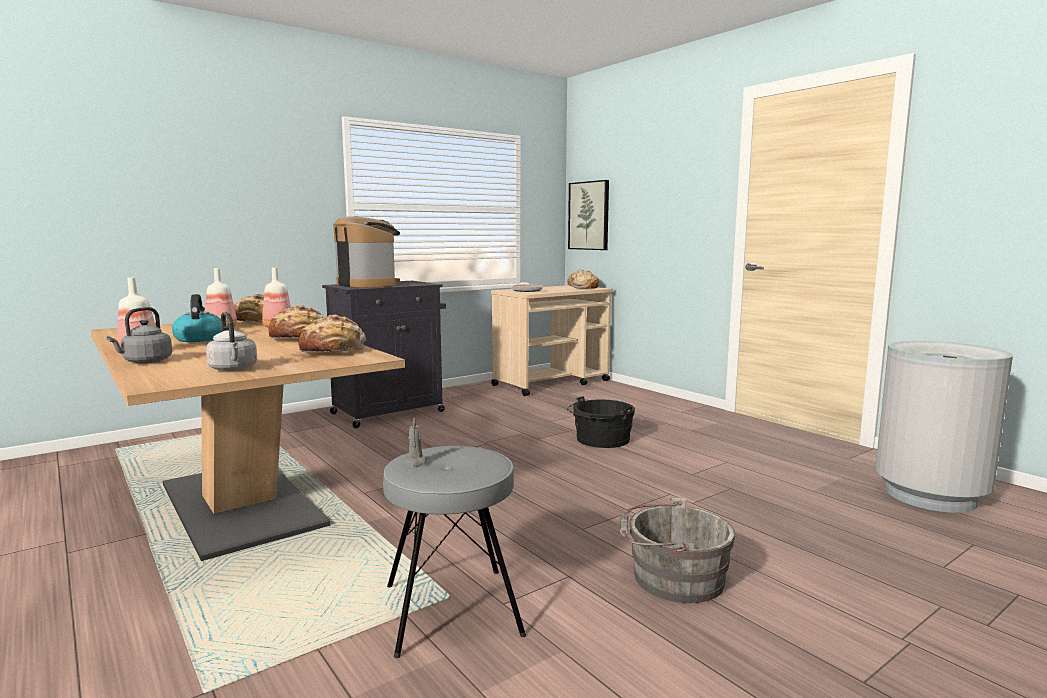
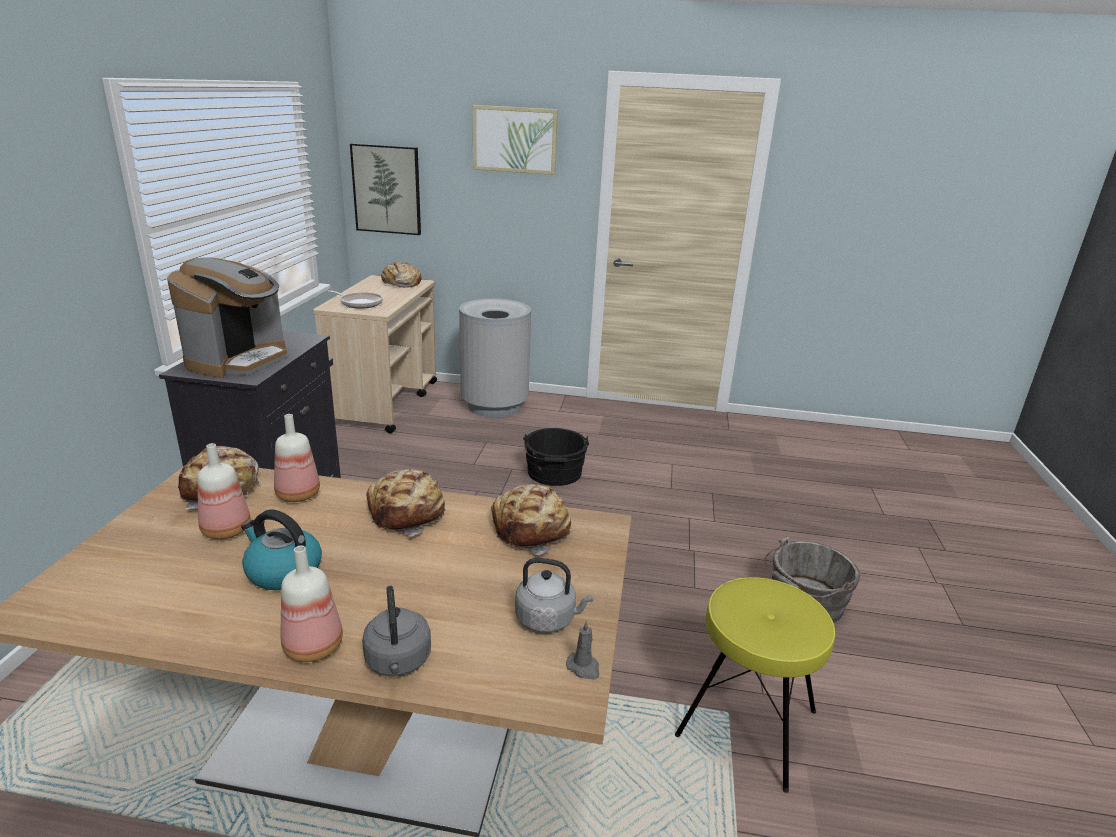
camera: 45 degrees left, 15 degrees up
(368, 285) = (239, 360): coffee machine -> coffee machine turned 105 degrees clockwise
(415, 462) = (755, 627): grey candle -> grey candle (584, 668)
(453, 610) = (747, 723): grey stool -> yellow stool
(672, 162) = (515, 139): none -> picture
(930, 495) = (807, 450): grey trash can -> grey trash can (494, 405)

